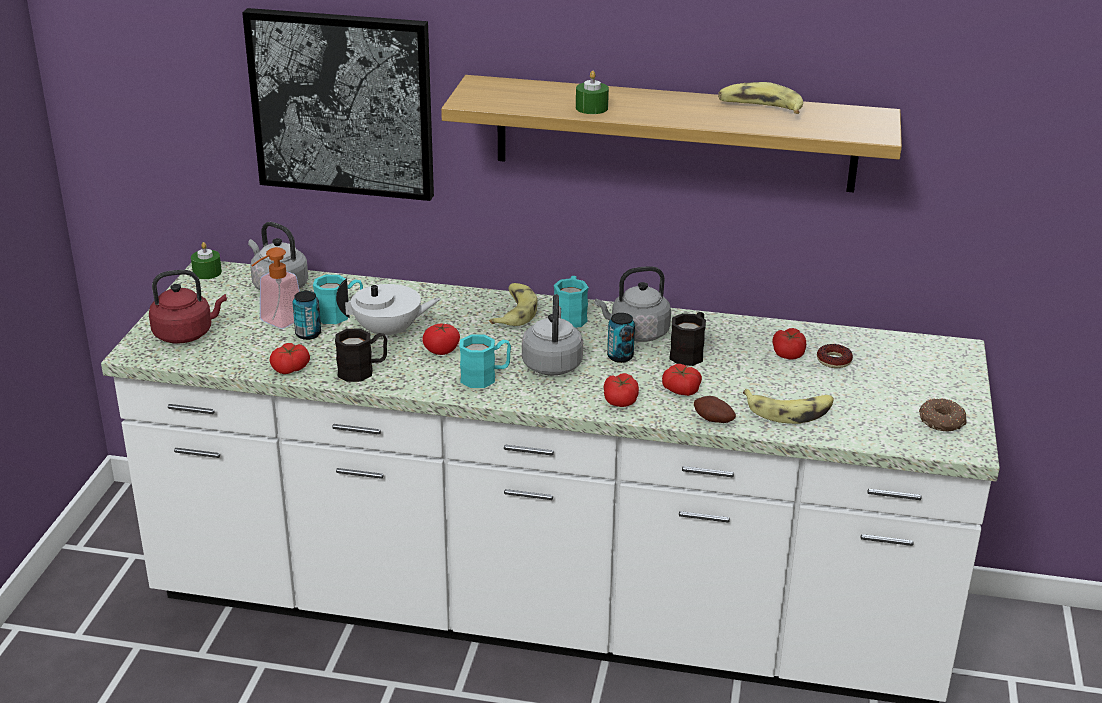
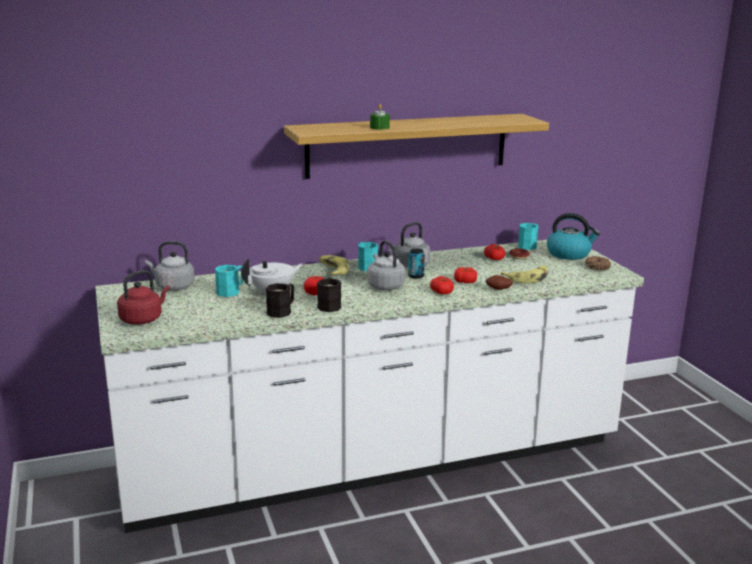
camera: 30 degrees left, 10 degrees down
(207, 272) = (115, 290): green candle -> none
(276, 322) = (196, 302): soap dispenser -> none
(290, 368) = (236, 319): tomato -> none
(308, 334) = (224, 303): can -> none
(342, 103) = (202, 156): picture -> none
(485, 377) = (357, 298): turquoise mug -> turquoise mug (529, 245)
(689, 353) = (448, 267): black mug -> black mug (329, 305)
(760, 108) = (461, 119): banana -> none
(929, 378) = (569, 254): none -> kettle

